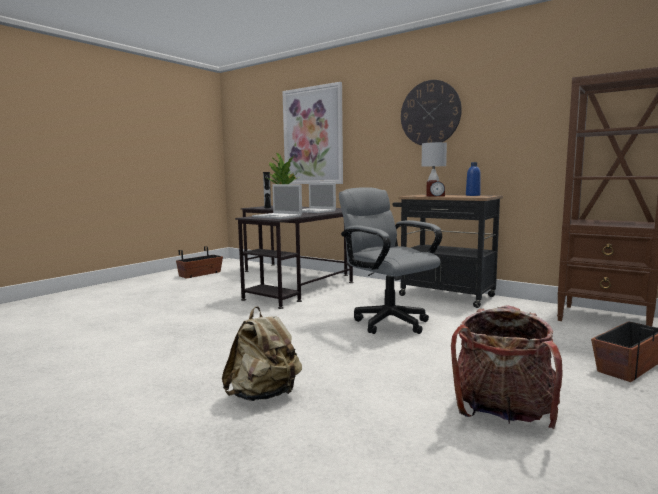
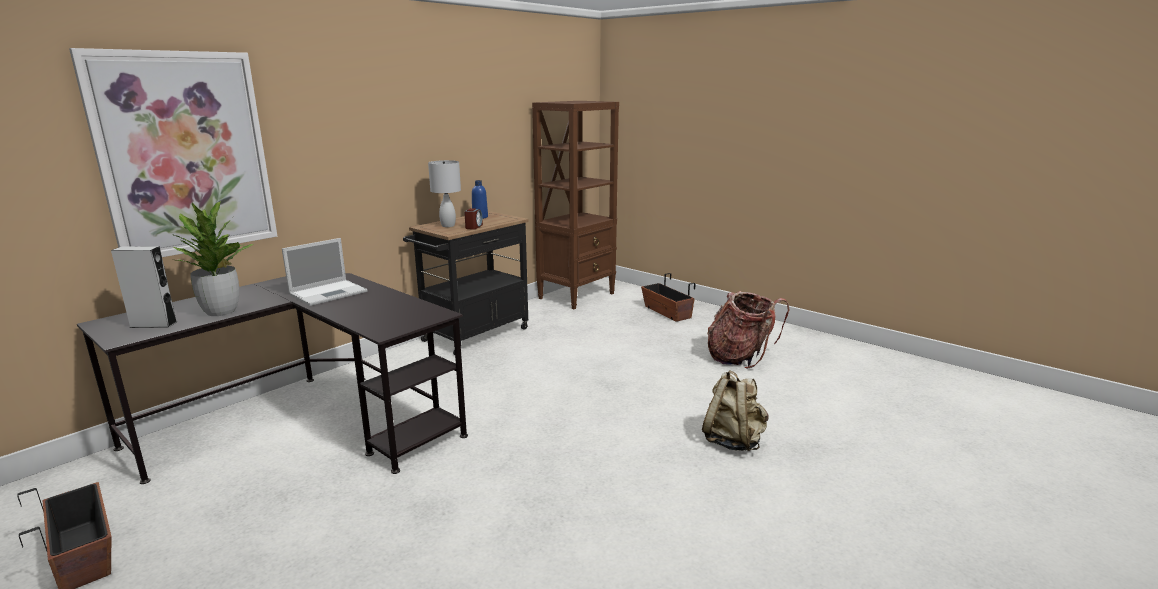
camera: 85 degrees left, 10 degrees up
(278, 216) = (401, 314): laptop -> none
(387, 323) = (556, 373): grey office chair -> none
(430, 113) = (402, 119): wall clock -> none

